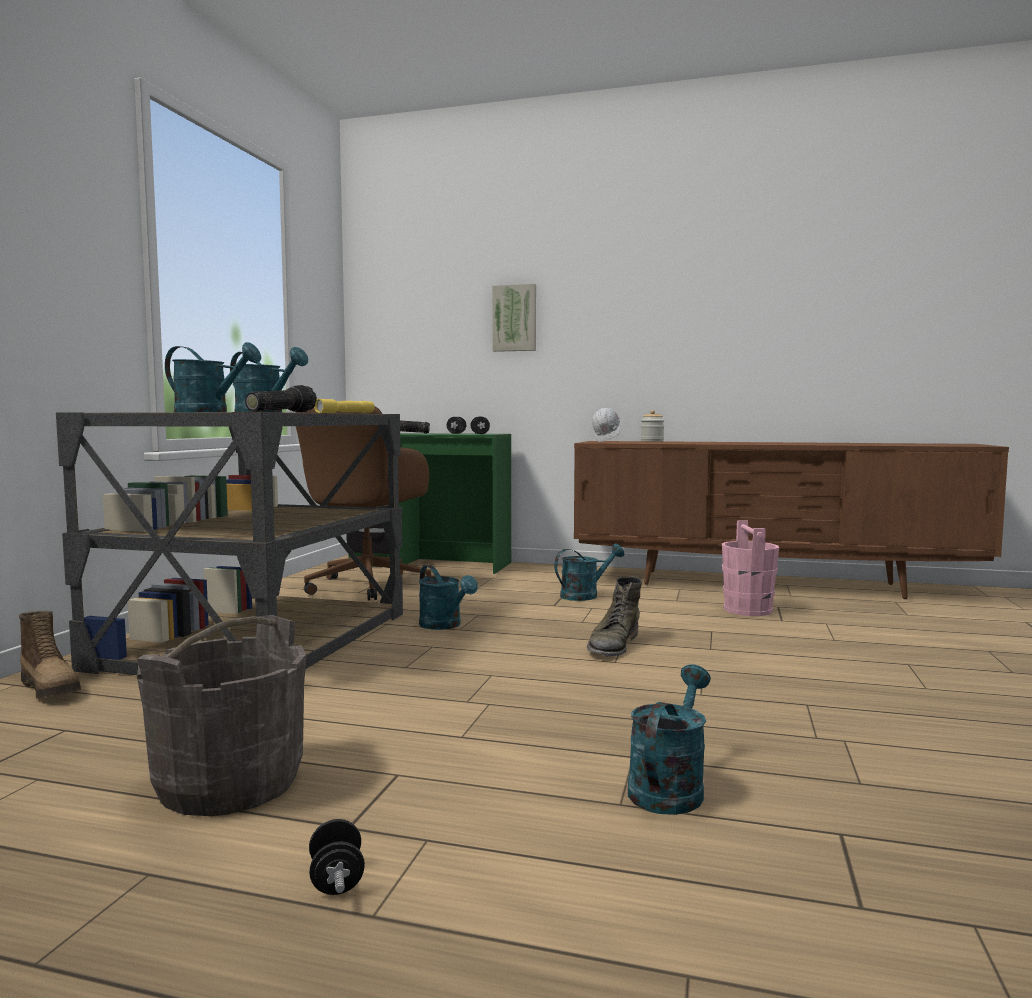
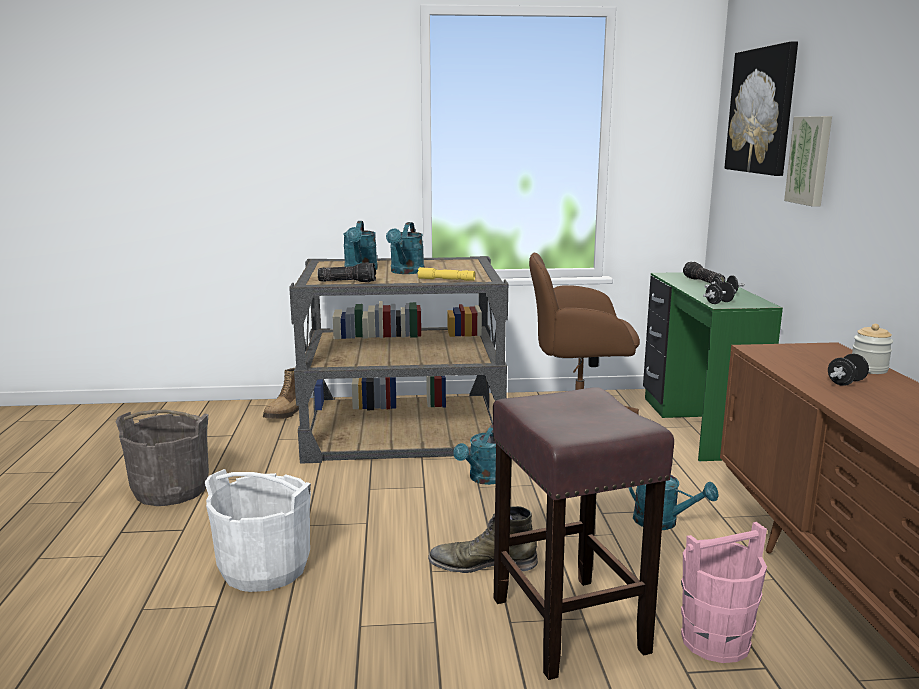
camera: 70 degrees right, 10 degrees up
(336, 880) = (69, 542): black dumbbell -> black dumbbell (846, 382)
(430, 284) = (762, 111): none -> picture
(559, 727) = (265, 568): none -> white bucket
(607, 441) = (806, 352): white hard hat -> none
(669, 787) = (166, 625): turquoise watering can -> none
(721, 635) = (570, 626): none -> brown stool

